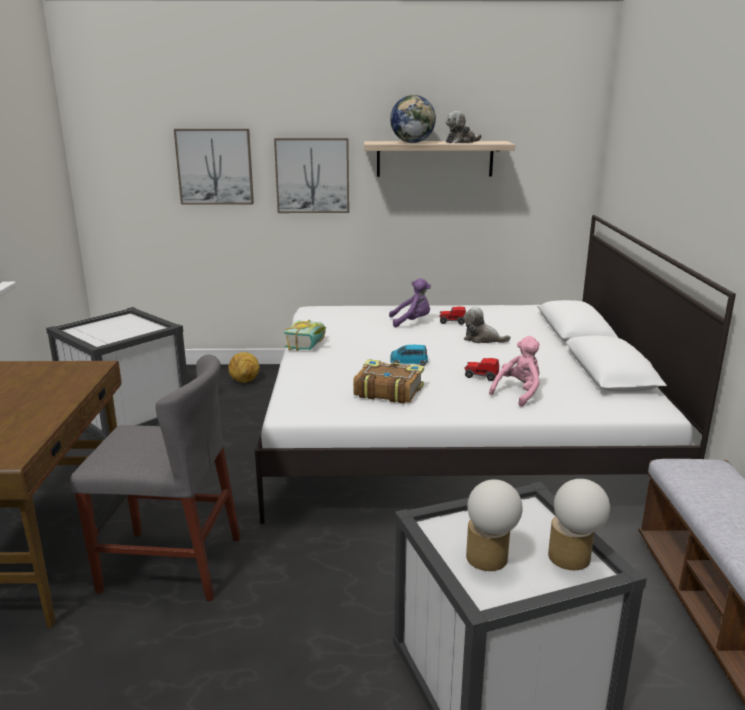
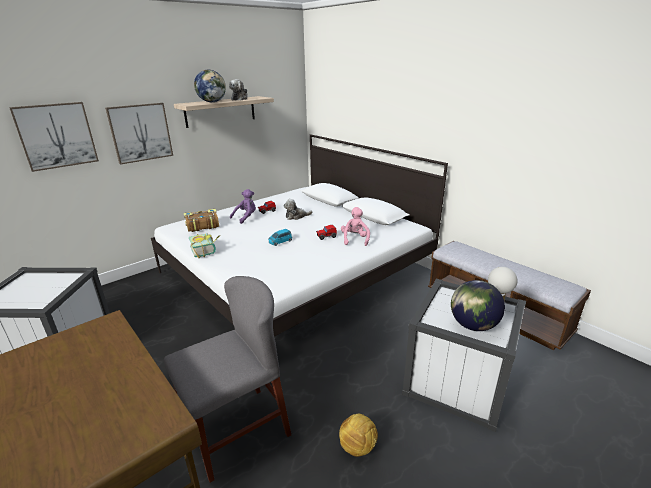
camera: 40 degrees left, 5 degrees up
(245, 381) = (130, 292): football -> football (358, 447)
(388, 391) = (294, 262): book -> book (202, 225)
(488, 562) = (472, 325): table lamp -> globe

